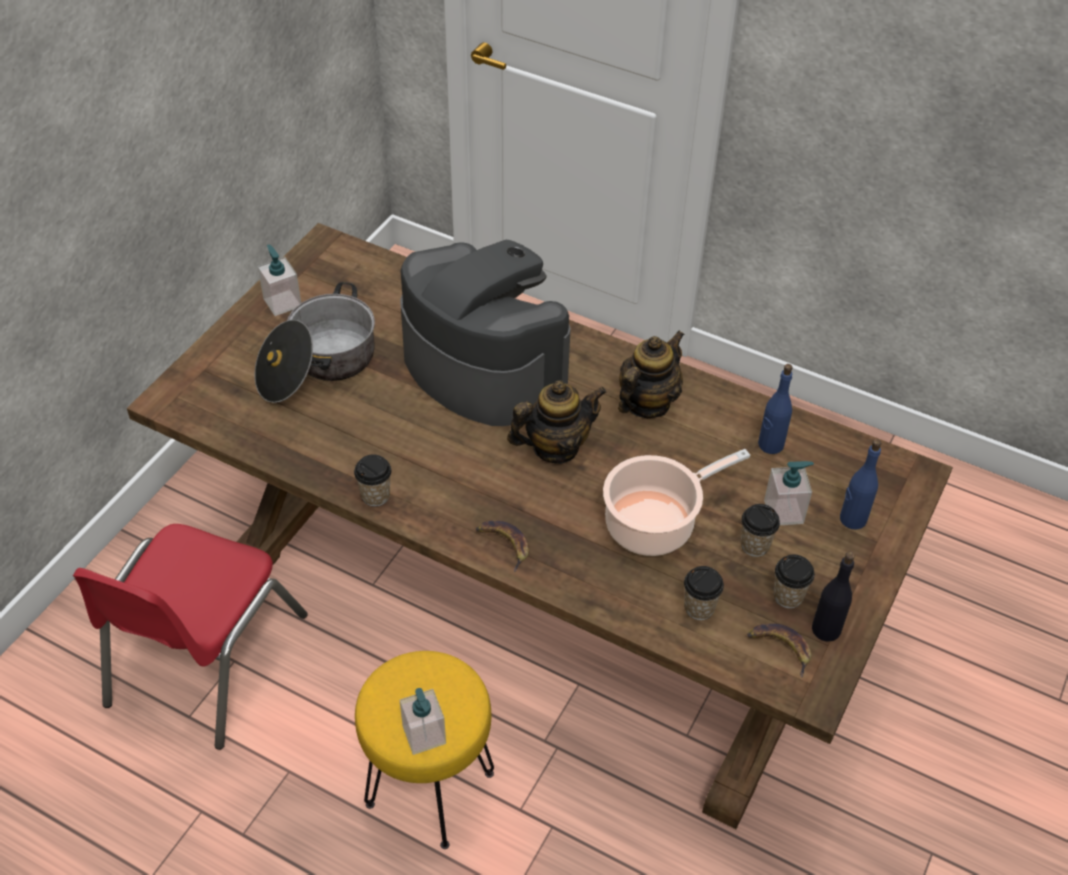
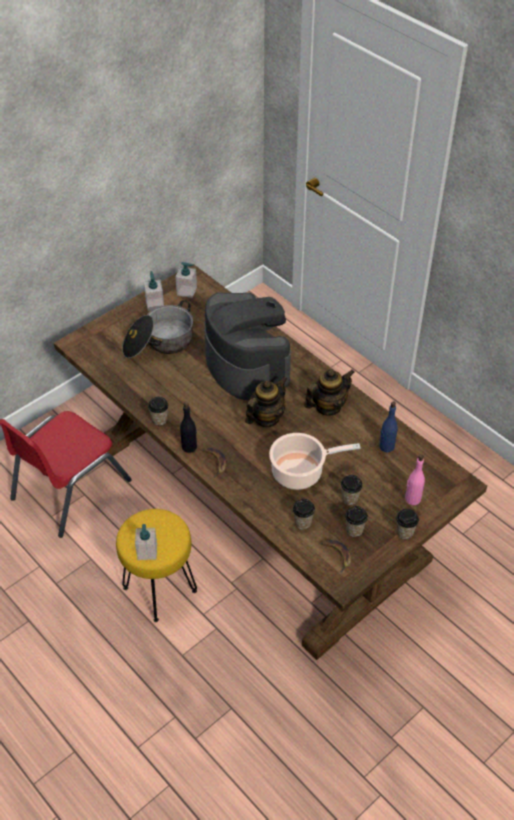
camera: 20 degrees right, 0 degrees up
(555, 447) = (266, 418): teapot -> teapot turned 45 degrees counterclockwise
(784, 512) = (375, 485): soap dispenser -> soap dispenser (187, 291)
(826, 629) = (367, 552): black bottle -> black bottle (189, 447)
(852, 519) = (412, 499): blue bottle -> pink bottle
(868, 578) = (405, 532): none -> cup

